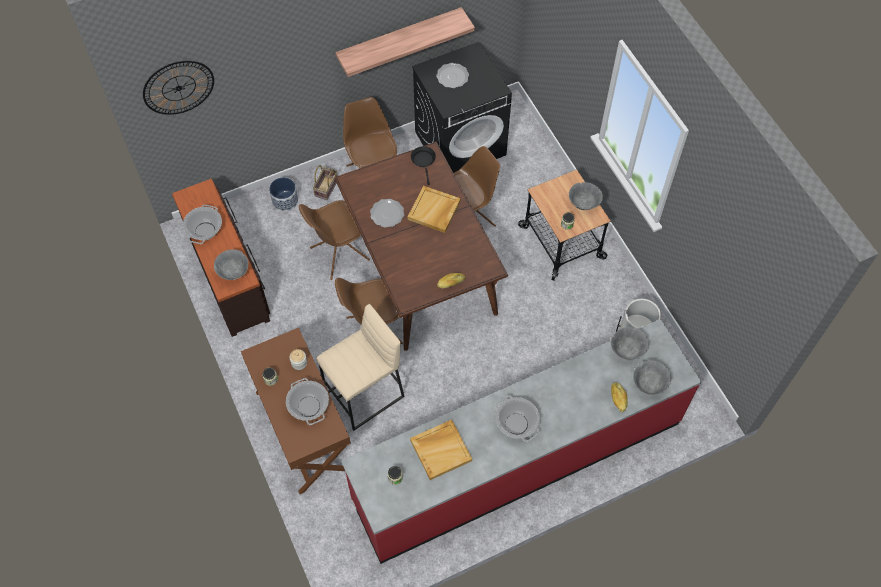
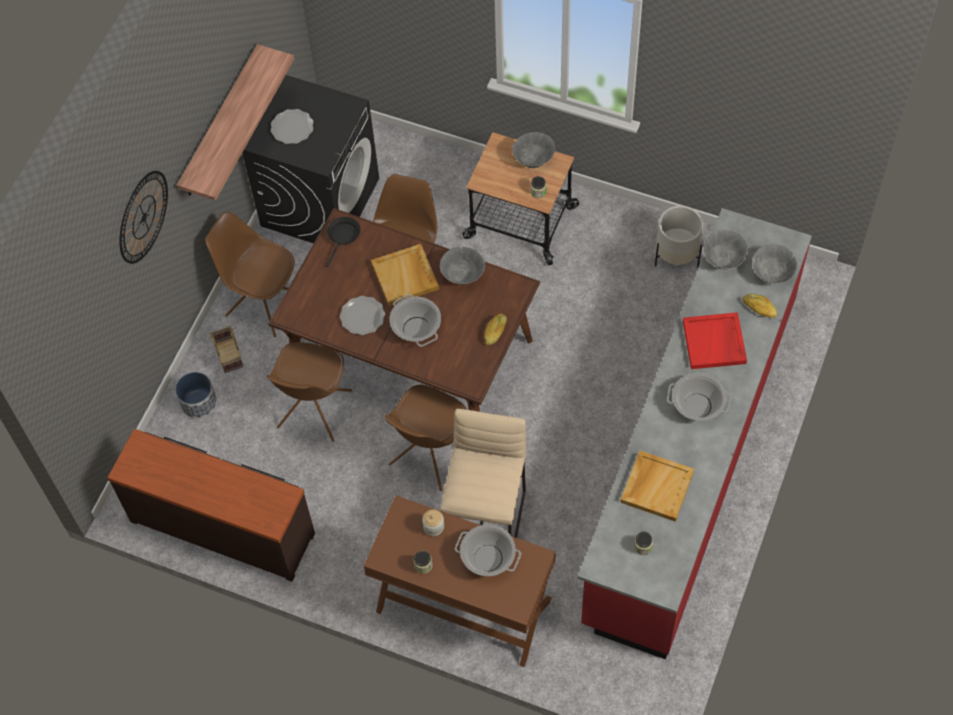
camera: 40 degrees left, 0 degrees up
(178, 87) = (66, 341): wall clock -> wall clock (143, 217)
(205, 231) = (188, 485): cooking pot -> cooking pot (416, 328)
(233, 272) = (265, 500): grey bowl -> grey bowl (462, 276)
(423, 161) = (343, 237): black frying pan -> black frying pan turned 75 degrees clockwise
(568, 395) = (714, 343): none -> red tray

